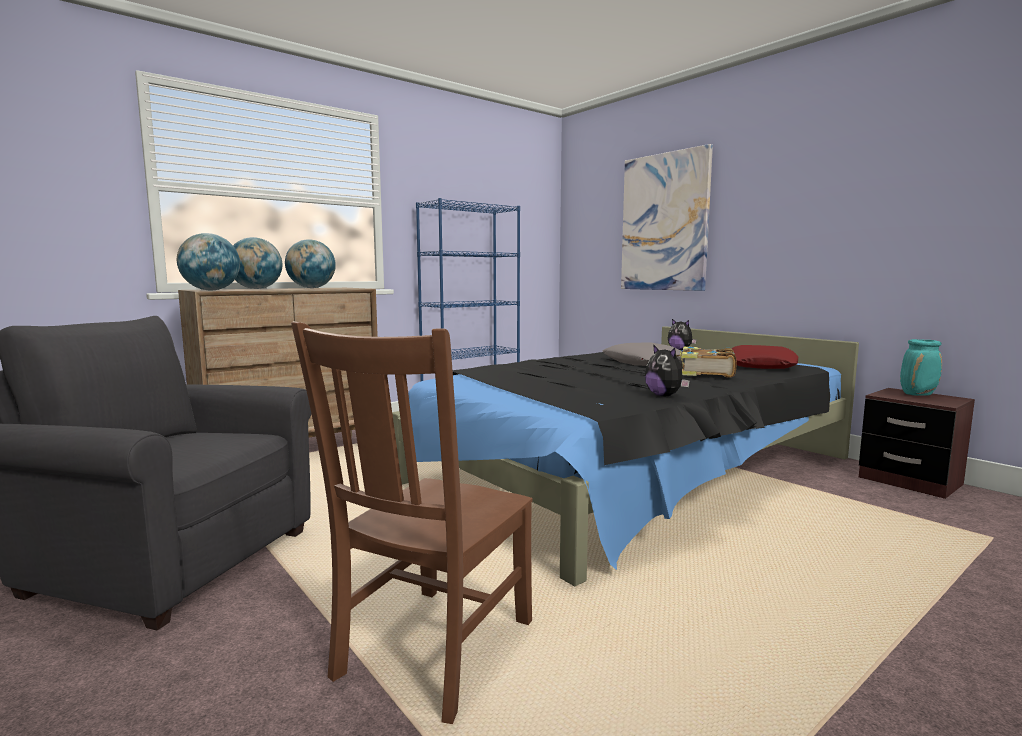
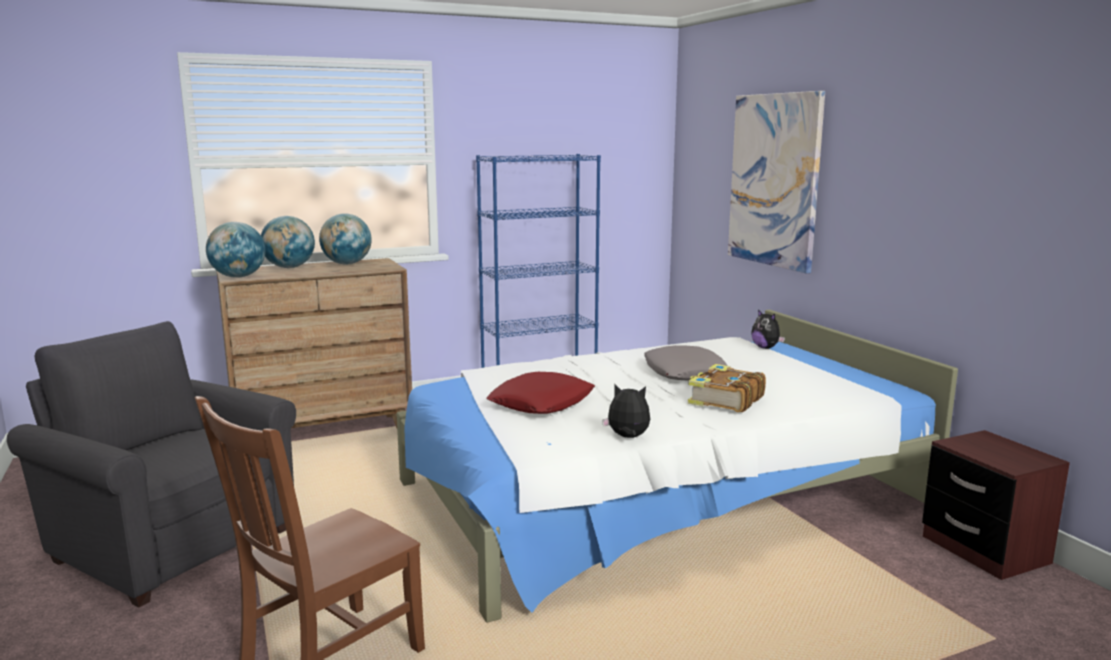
camera: 15 degrees right, 5 degrees up
(632, 470) = (657, 495): black bed -> white bed
(664, 396) = (627, 437): plush toy -> plush toy turned 120 degrees clockwise
(761, 365) = (820, 389): red pillow -> red pillow (541, 403)
(918, 394) = (1003, 447): turquoise vase -> none

